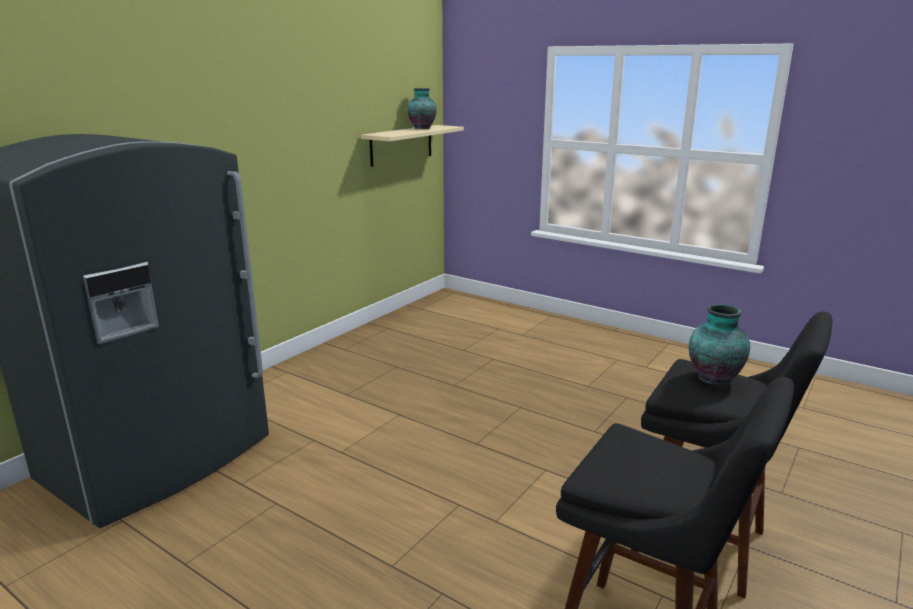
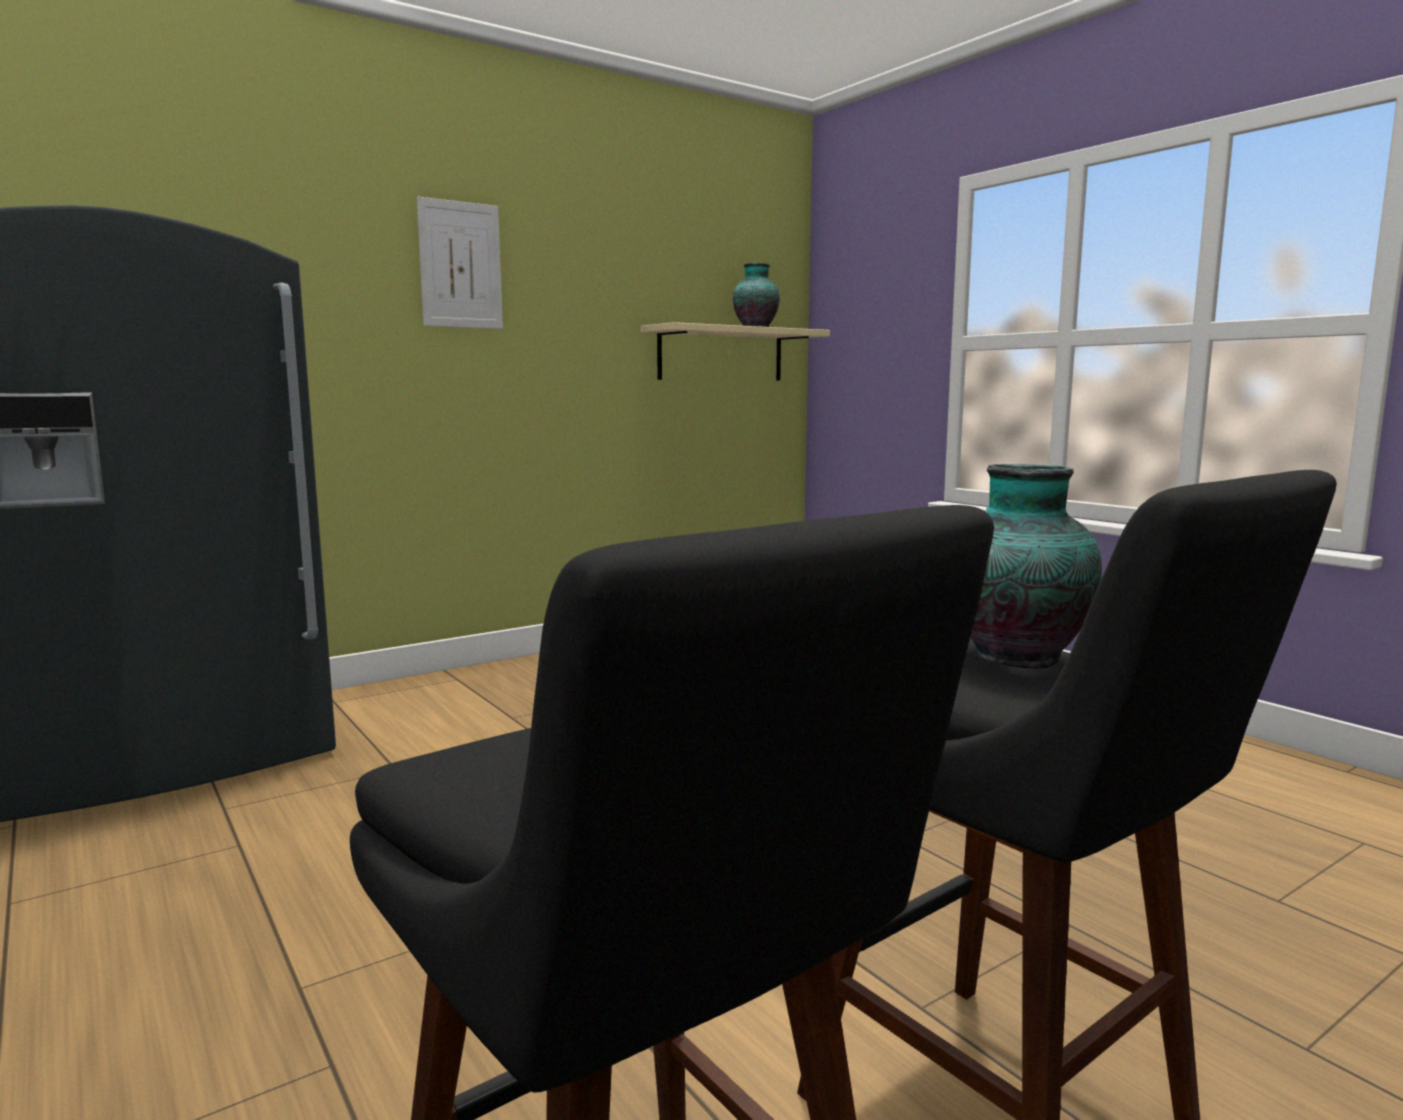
camera: 20 degrees right, 10 degrees down
(265, 112) = (460, 265): none -> picture

